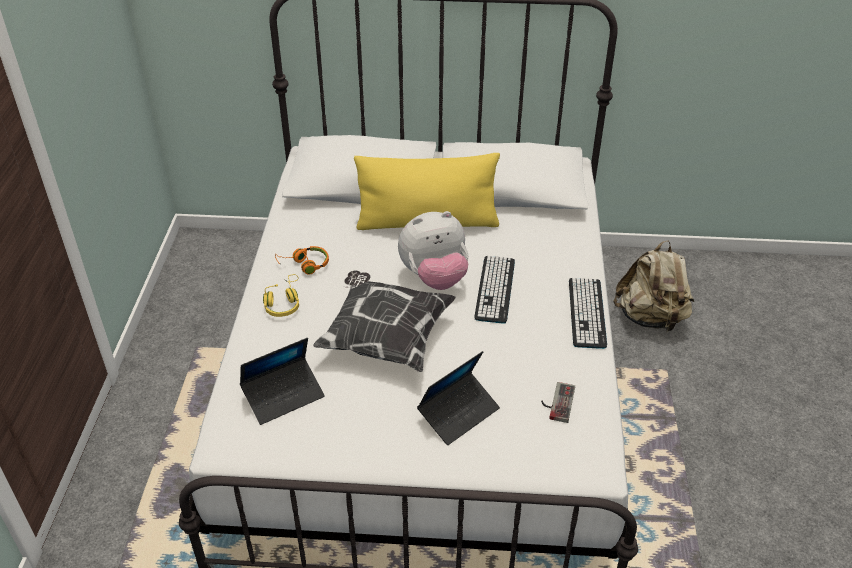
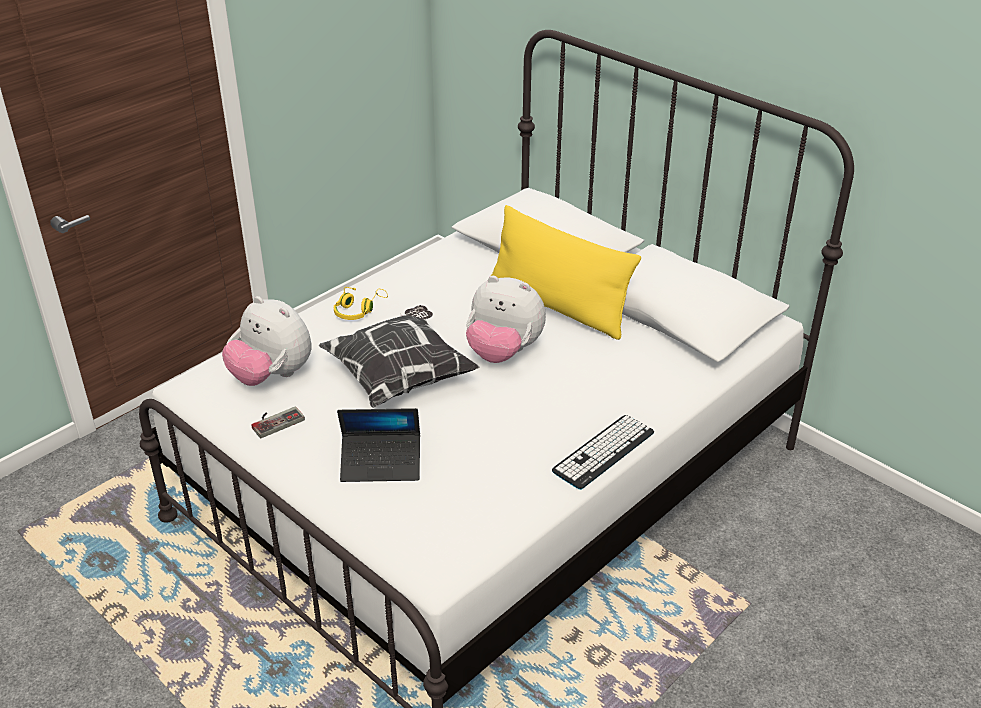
camera: 40 degrees right, 5 degrees down
(283, 396) = (271, 376): laptop -> plush toy
(304, 265) = (411, 290): orange headphones -> none
(495, 289) = (544, 388): keyboard -> none
(556, 402) = (473, 505): game controller -> game controller (275, 420)
(650, 317) = (794, 546): beige backpack -> none

